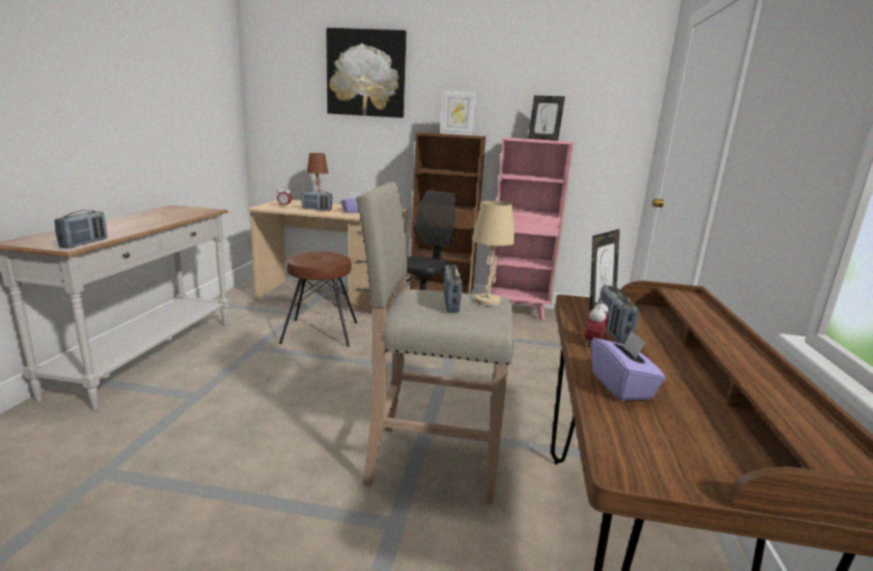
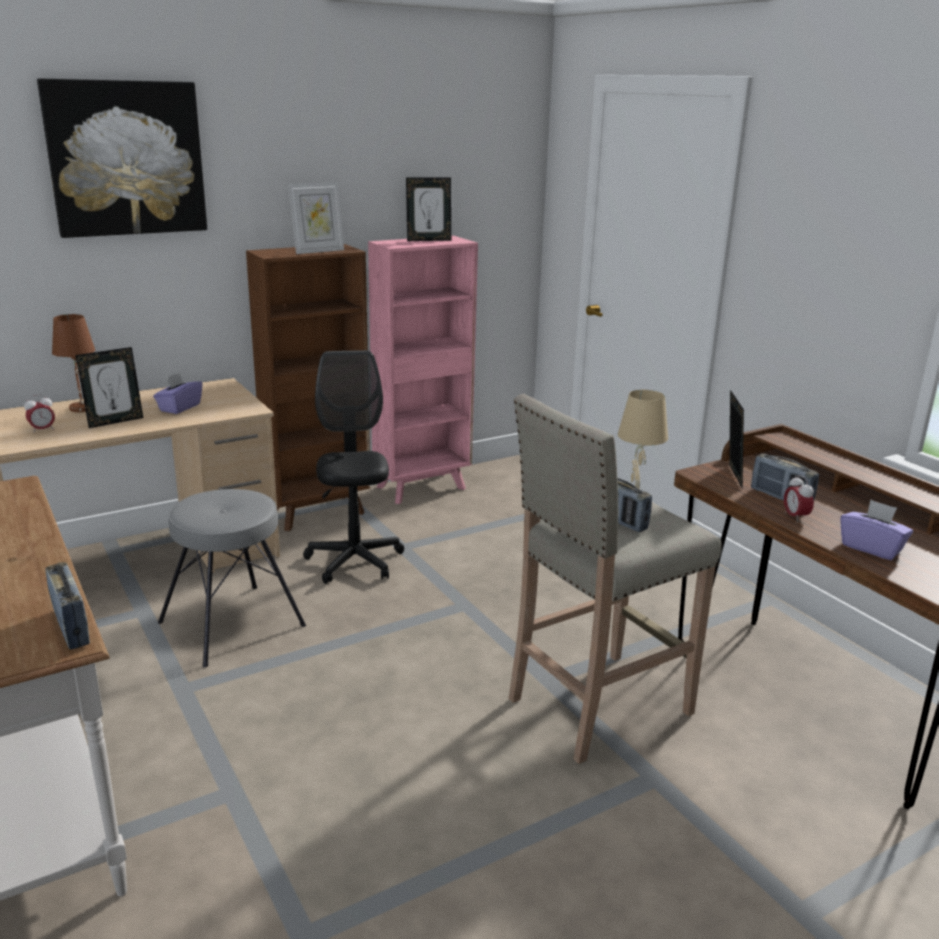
camera: 40 degrees left, 5 degrees up
(317, 209) = (115, 421): radio -> picture frame
(320, 333) = (233, 624): brown stool -> grey stool

